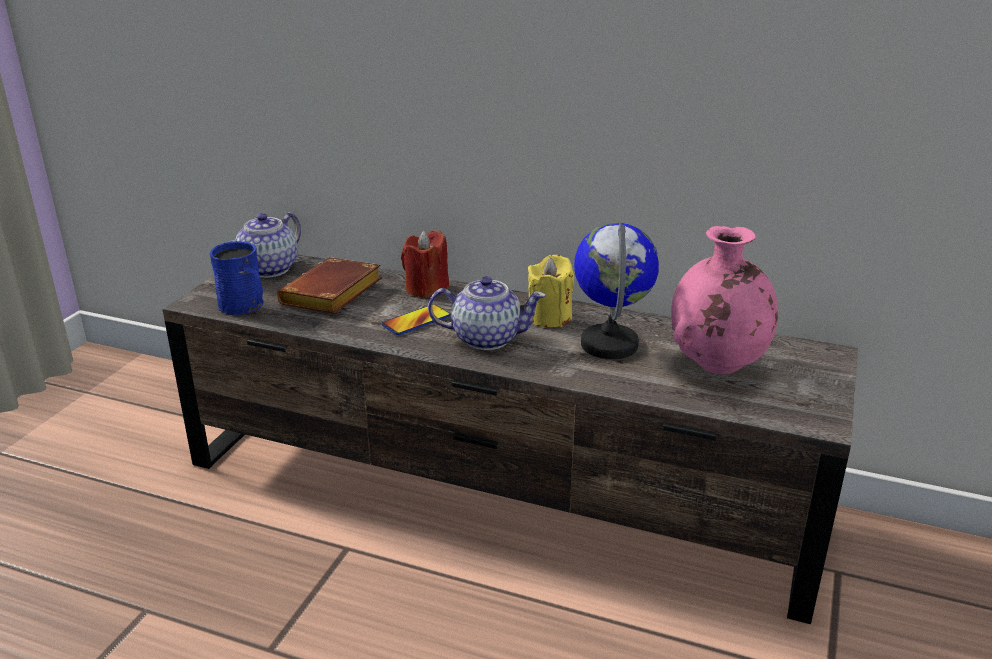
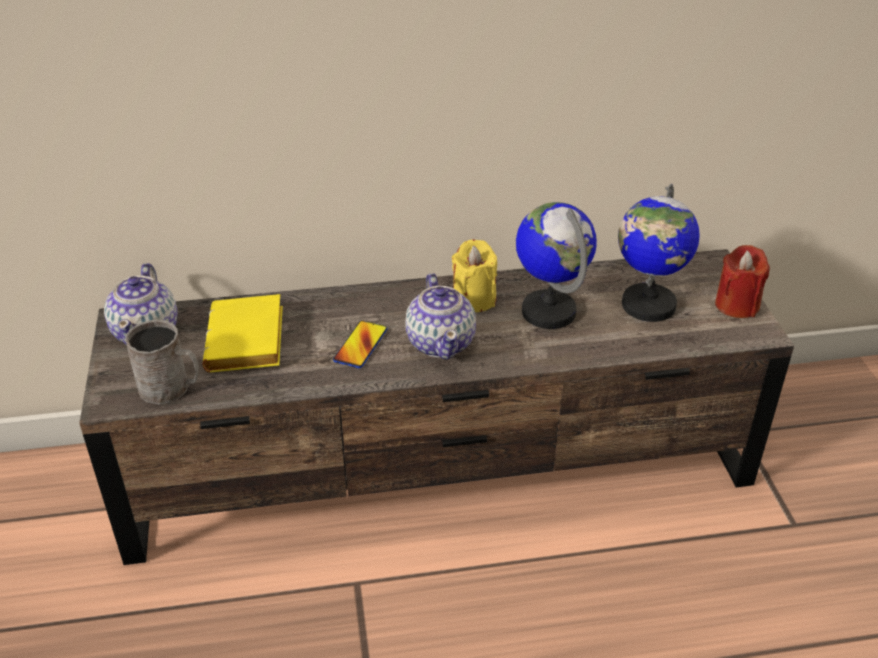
camera: 30 degrees left, 10 degrees up
(245, 306) = (171, 388): blue mug -> grey mug
(332, 295) = (249, 343): brown book -> yellow book
(426, 288) = (333, 303): red candle -> red candle (737, 305)
(485, 338) = (441, 342): teapot -> teapot turned 105 degrees clockwise
(716, 367) = (647, 305): pink vase -> globe

